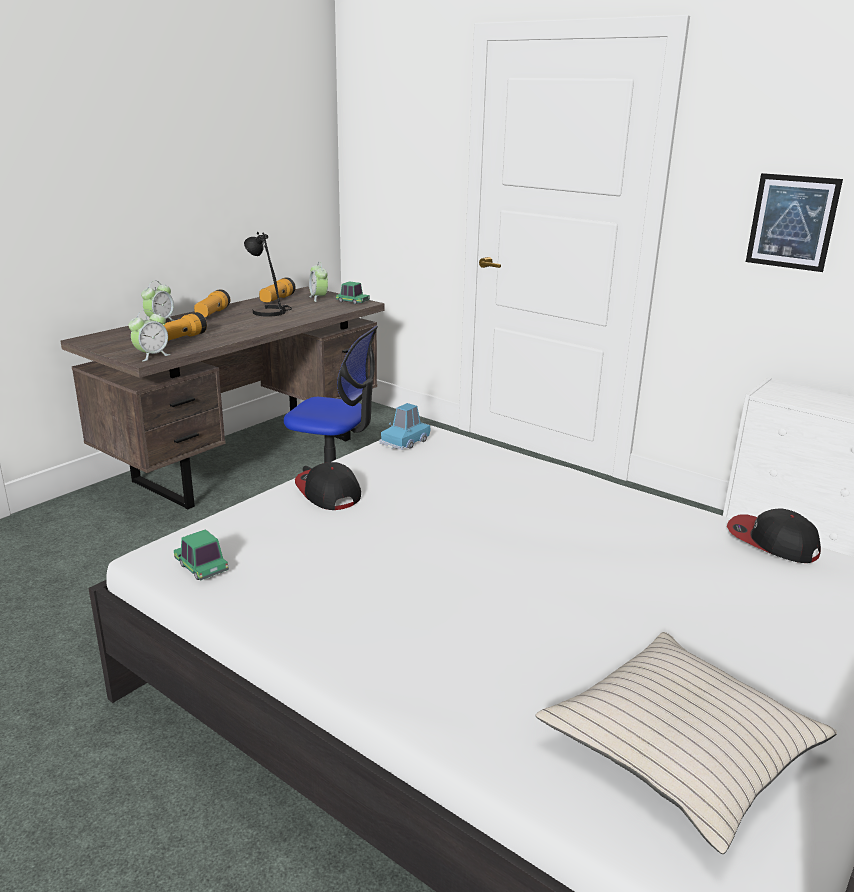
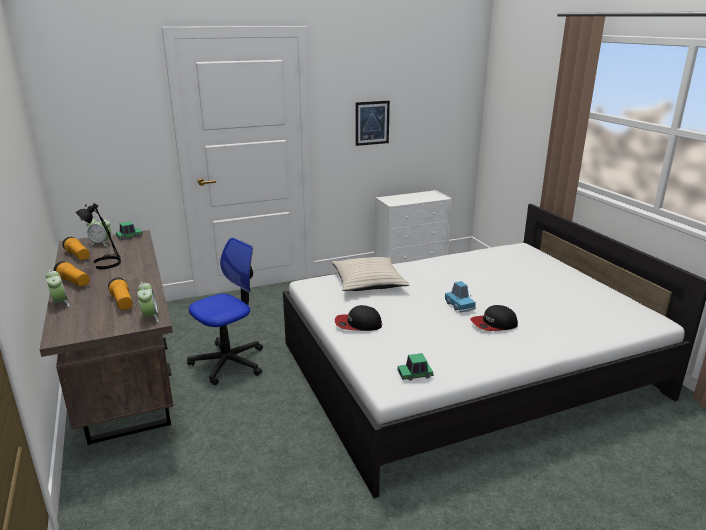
camera: 60 degrees left, 0 degrees up
(405, 442) = (317, 290): blue toy car -> blue toy car (459, 305)
(682, 749) = (595, 309): beige pillow -> beige pillow (368, 282)
(771, 542) = (484, 252): cap -> cap (494, 324)

